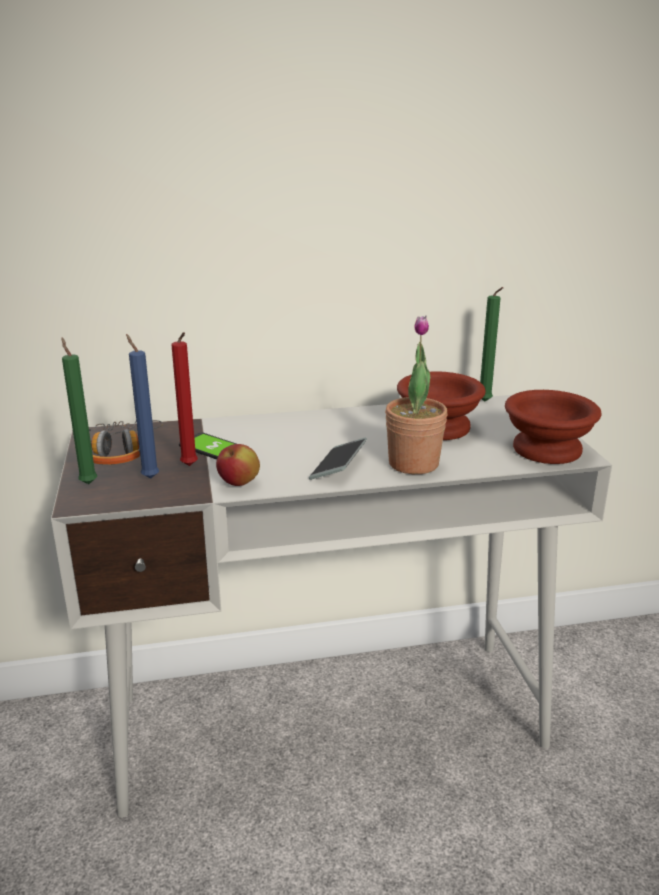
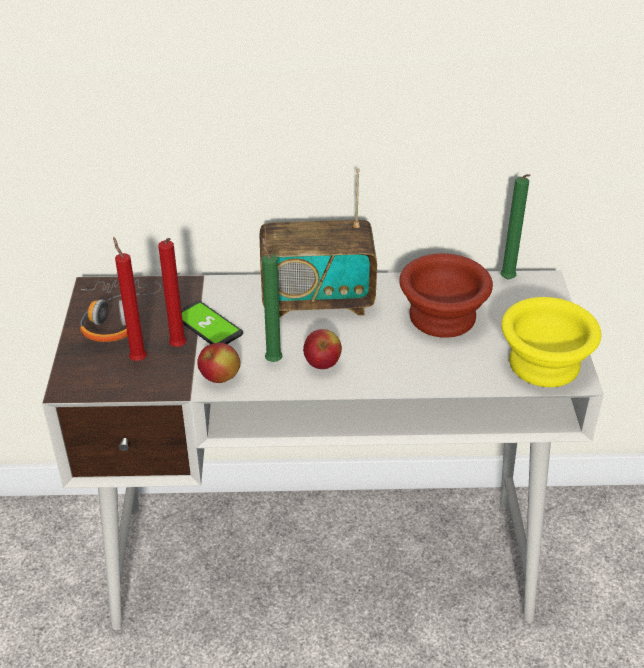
camera: 10 degrees right, 15 degrees up
(88, 483) = (80, 359): green candle -> green candle (272, 359)
(149, 477) = (137, 358): blue candle -> red candle
(316, 426) = (317, 300): none -> radio
(338, 466) = (322, 364): phone -> apple
(413, 464) = (398, 369): potted plant -> none
(546, 448) = (544, 362): brown bowl -> yellow bowl

